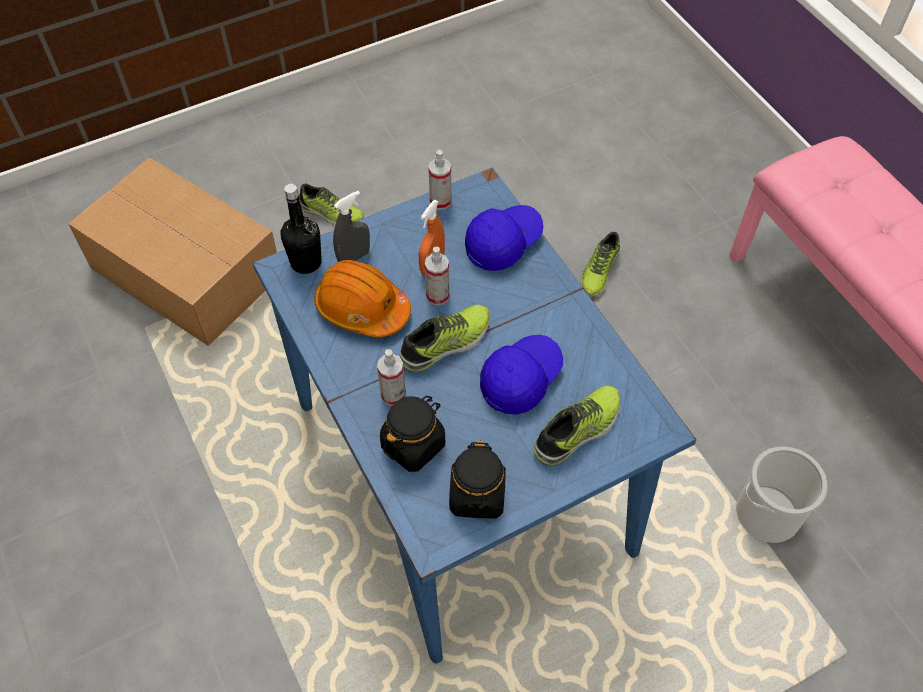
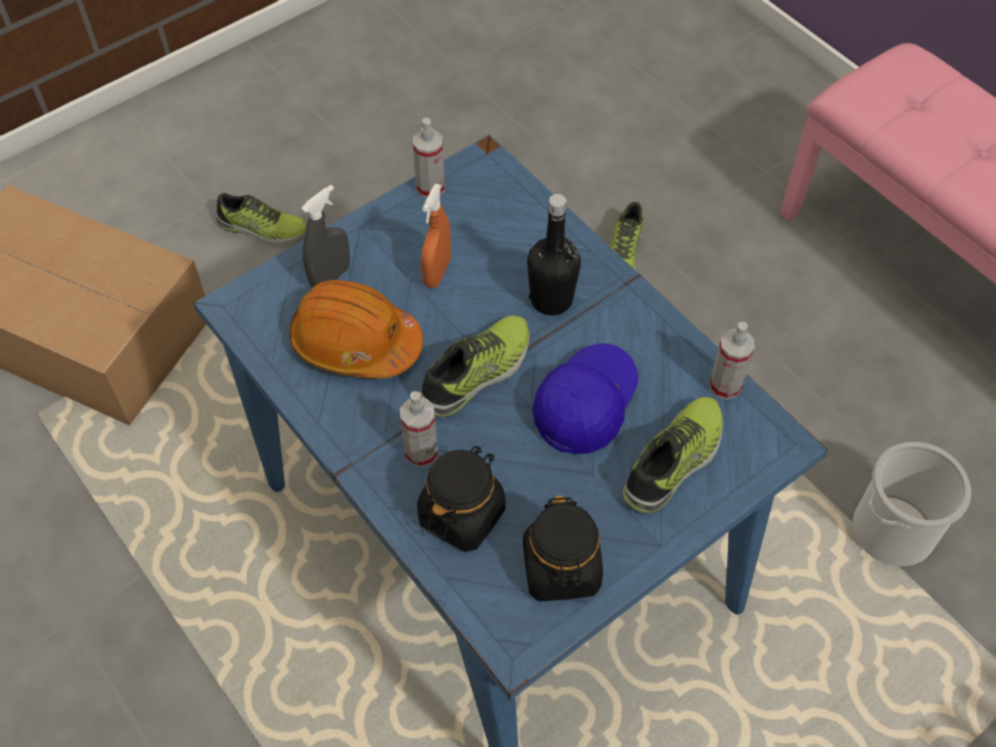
camera: 10 degrees left, 0 degrees up
(306, 262) = (267, 292): black bottle -> black bottle (551, 299)
(437, 296) = (453, 312): spray bottle -> spray bottle (725, 385)
(503, 243) = (524, 231): blue cap -> none

